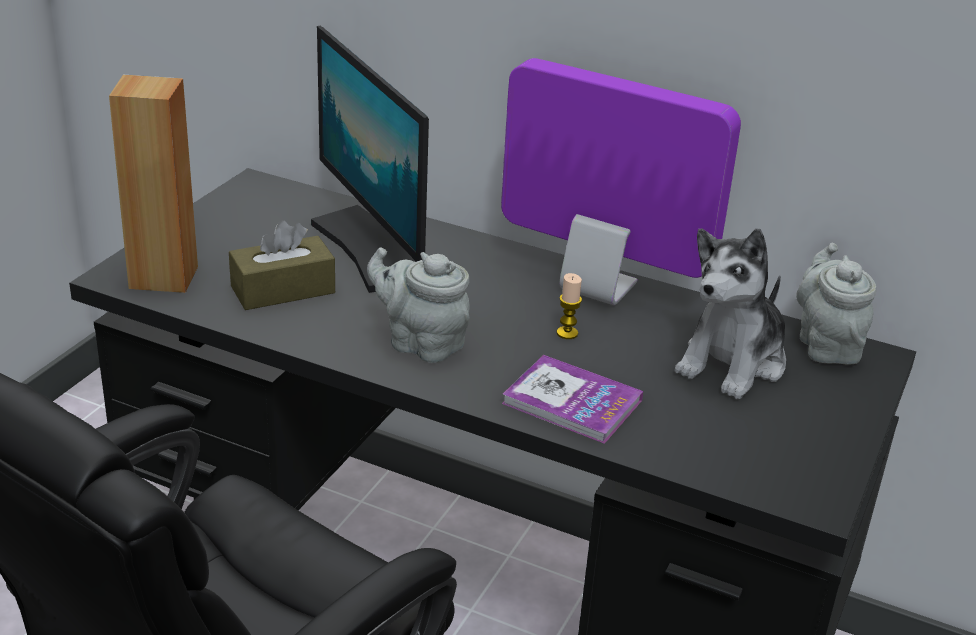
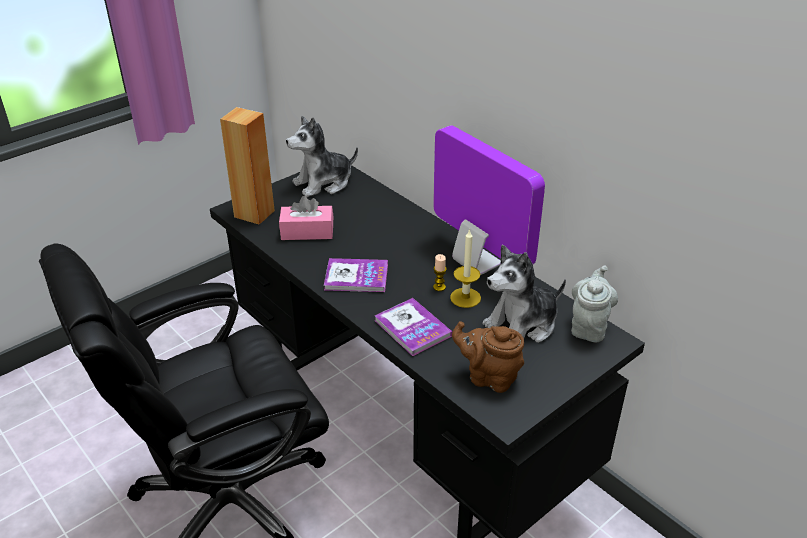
camera: 25 degrees right, 5 degrees up
(255, 211) = (323, 183): none -> plush toy
(283, 290) = (307, 232): brown tissue box -> pink tissue box
(373, 250) = (369, 217): monitor -> none
(421, 343) = (356, 277): grey teapot -> book
(619, 340) = (465, 297): none -> candle
(743, 447) = (489, 377): none -> brown teapot

